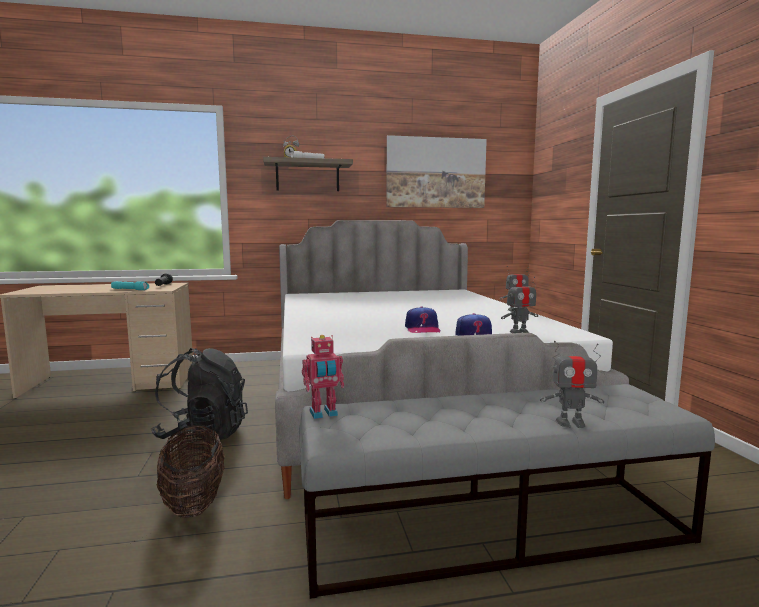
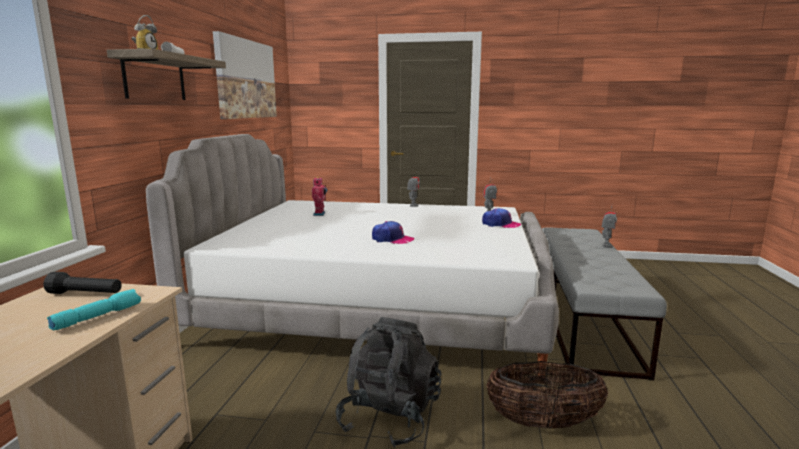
camera: 70 degrees left, 5 degrees up
(324, 414) = (599, 287): toy robot -> toy robot (320, 214)
(422, 329) = (464, 230): cap -> cap (392, 239)

